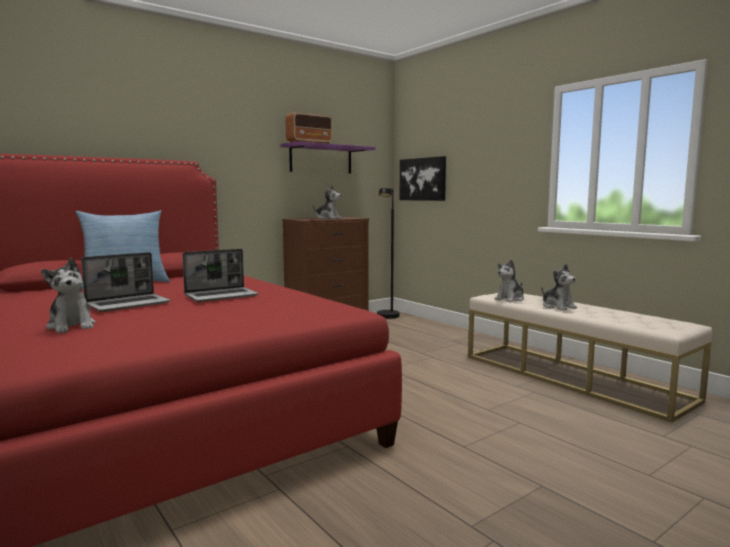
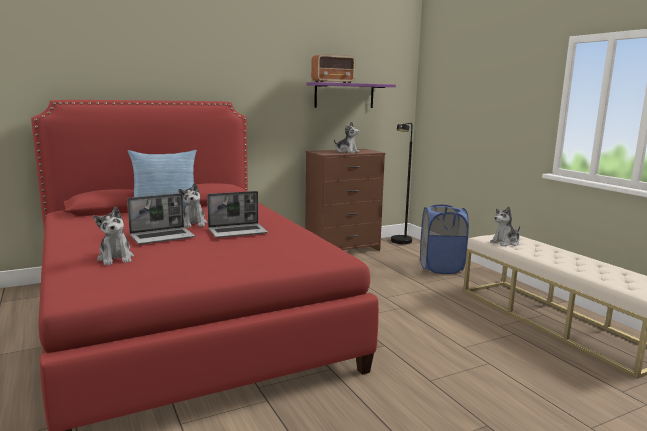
camera: 10 degrees right, 5 degrees up
(423, 179) = (441, 115): picture -> none
(437, 337) = (441, 268): none -> blue laundry basket
(558, 306) = (548, 255): plush toy -> plush toy (193, 223)

